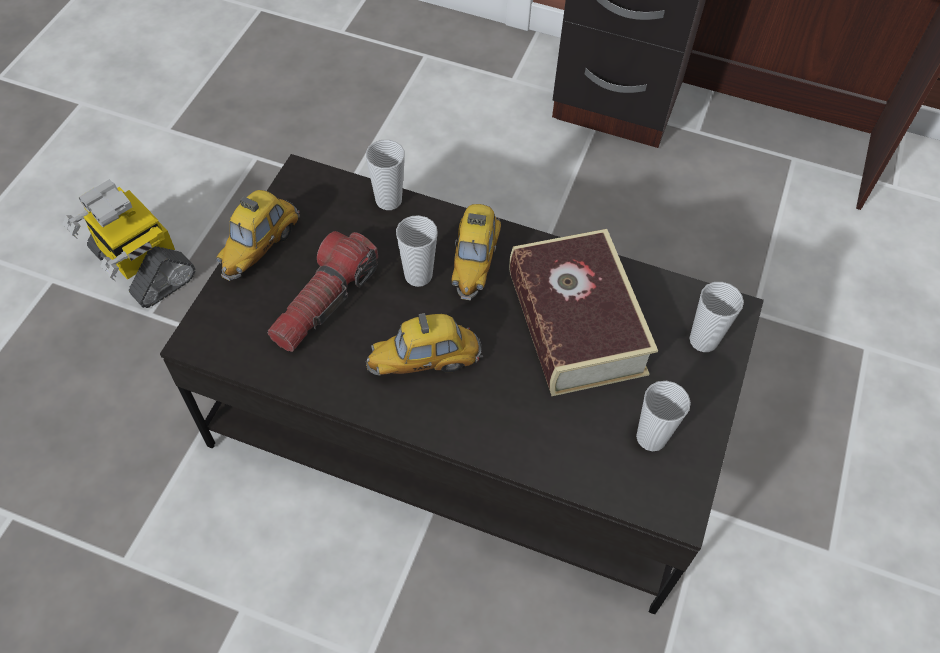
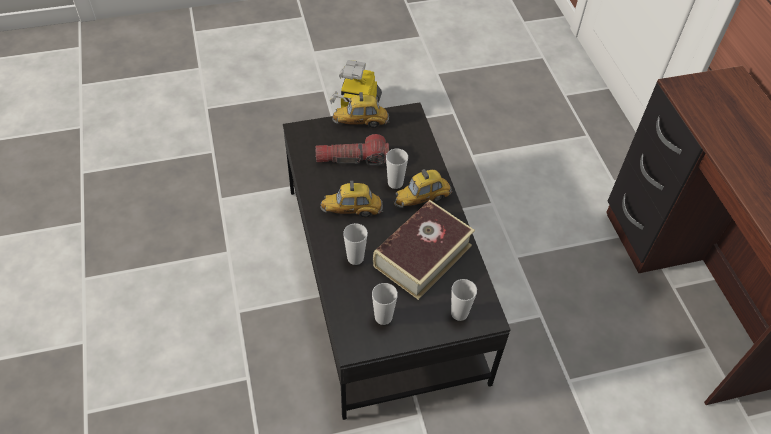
camera: 55 degrees right, 5 degrees down
(388, 200) = (427, 149): cup -> cup (355, 258)
(424, 362) = (351, 210): toy car -> toy car turned 45 degrees counterclockwise

